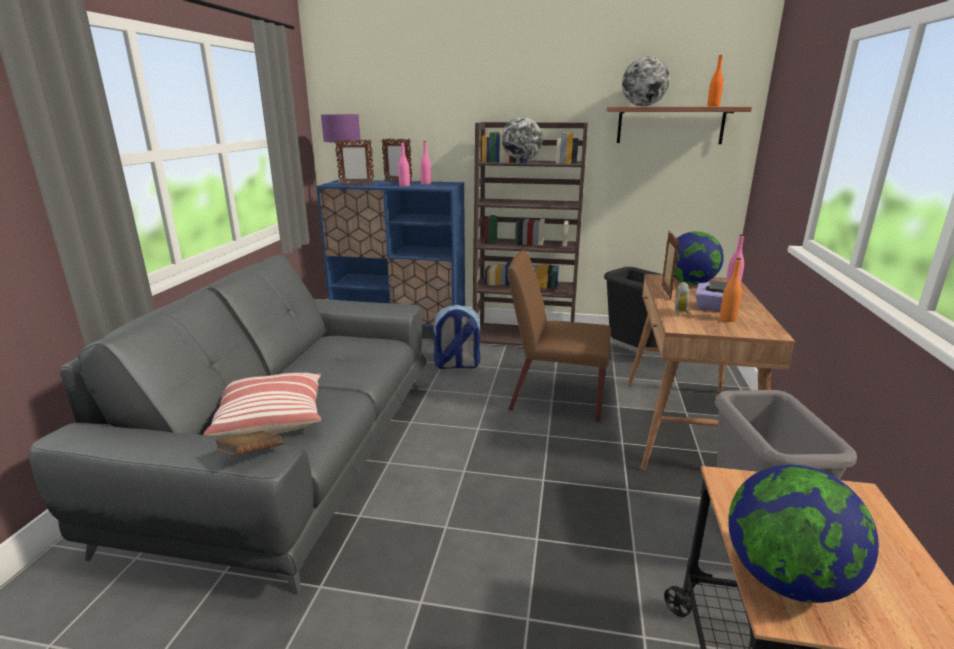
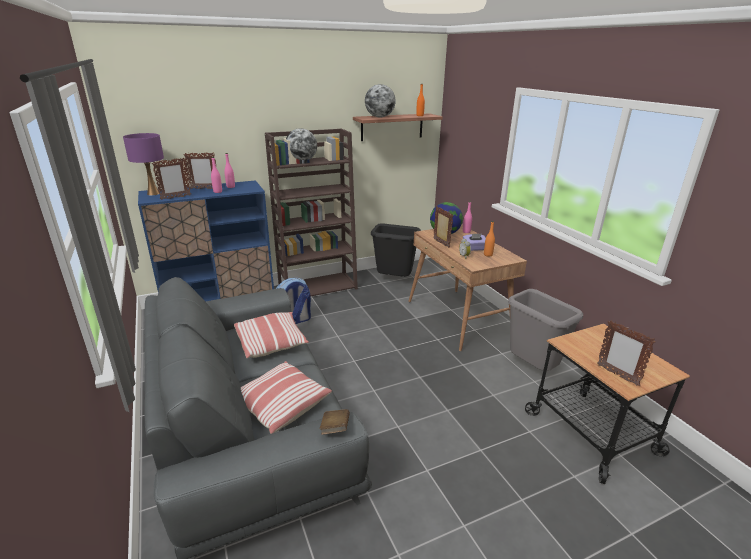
camera: 35 degrees left, 5 degrees up
(349, 358) = (271, 343): none -> pillow
(555, 398) = (378, 324): brown chair -> none
(785, 579) = (617, 375): globe -> picture frame

